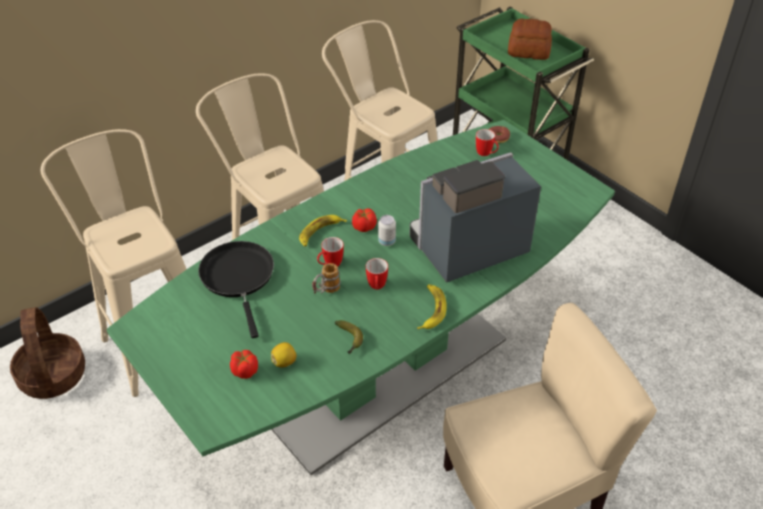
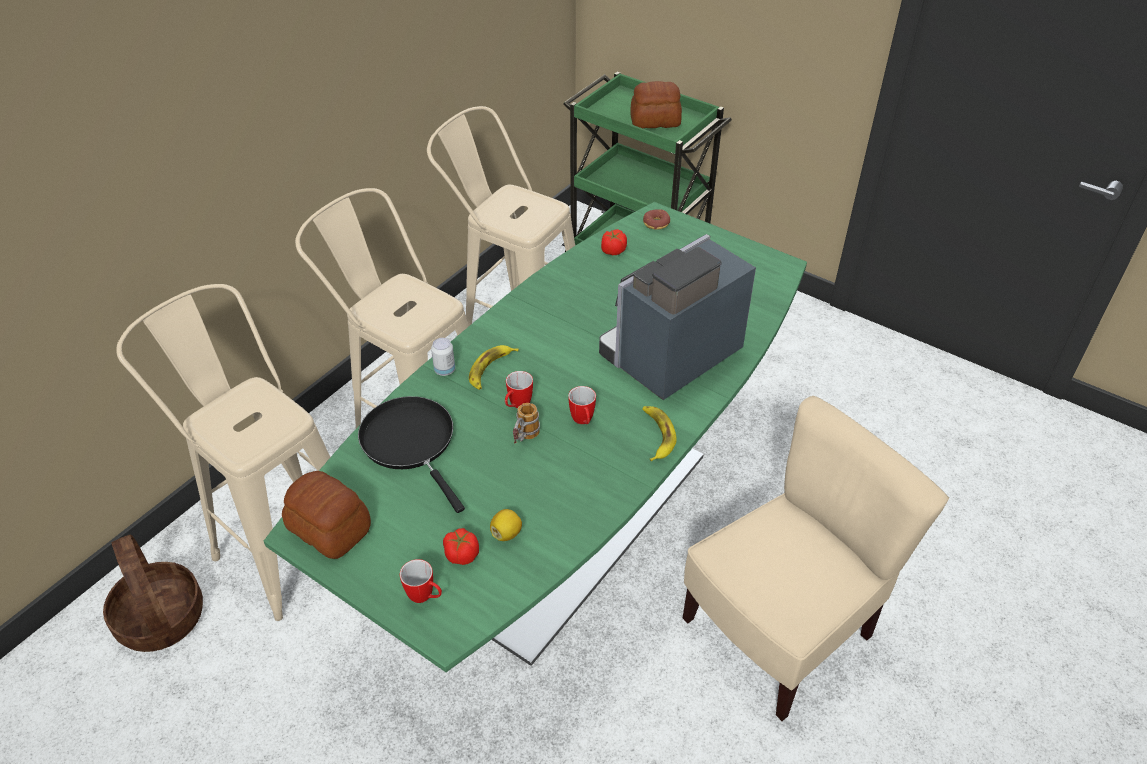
camera: 15 degrees left, 0 degrees up
(155, 331) = (329, 529): none -> bread
(349, 340) = (574, 490): banana -> none
(364, 227) = (541, 353): tomato -> tomato (613, 251)
(387, 241) = (574, 365): can -> can (444, 370)
(486, 154) = (650, 244): mug -> mug (425, 597)

